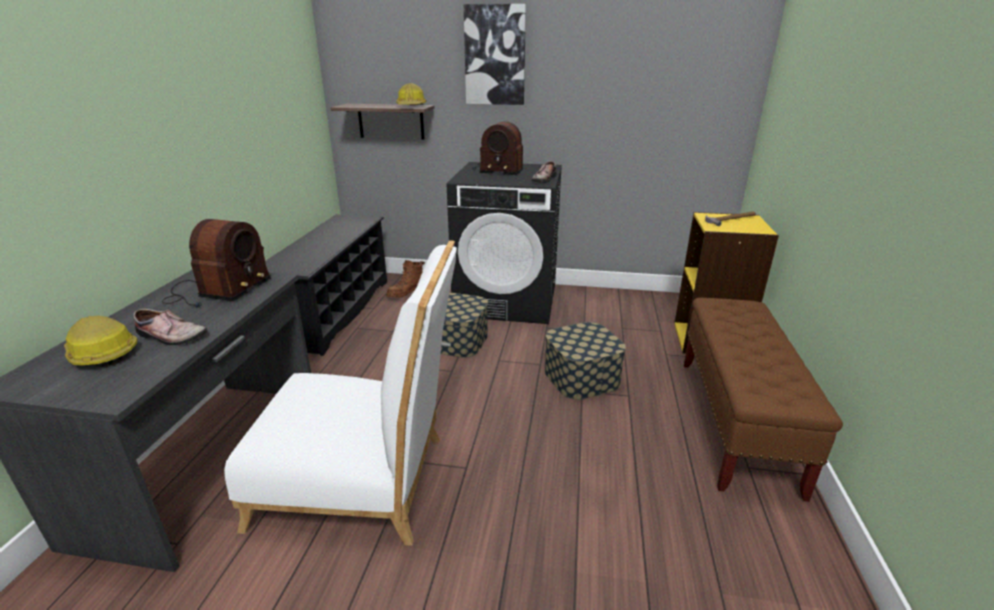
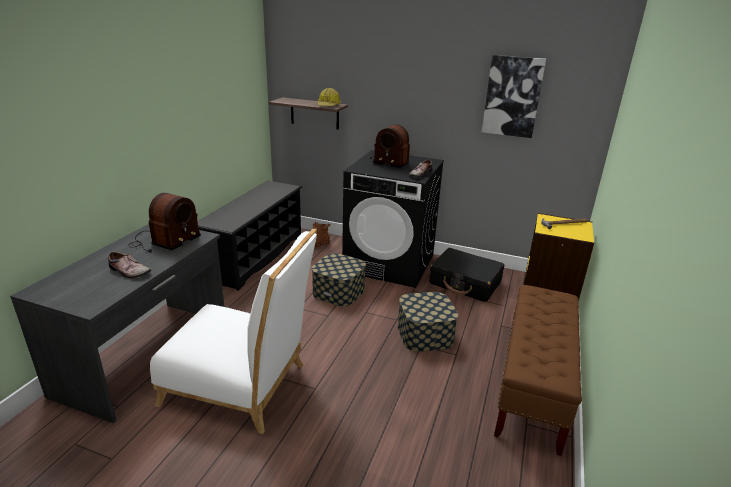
camera: 10 degrees right, 0 degrees up
(101, 354) = (86, 278): hard hat -> none
(495, 56) = (396, 71): picture -> picture (512, 96)
(604, 312) = (465, 283): none -> black suitcase

